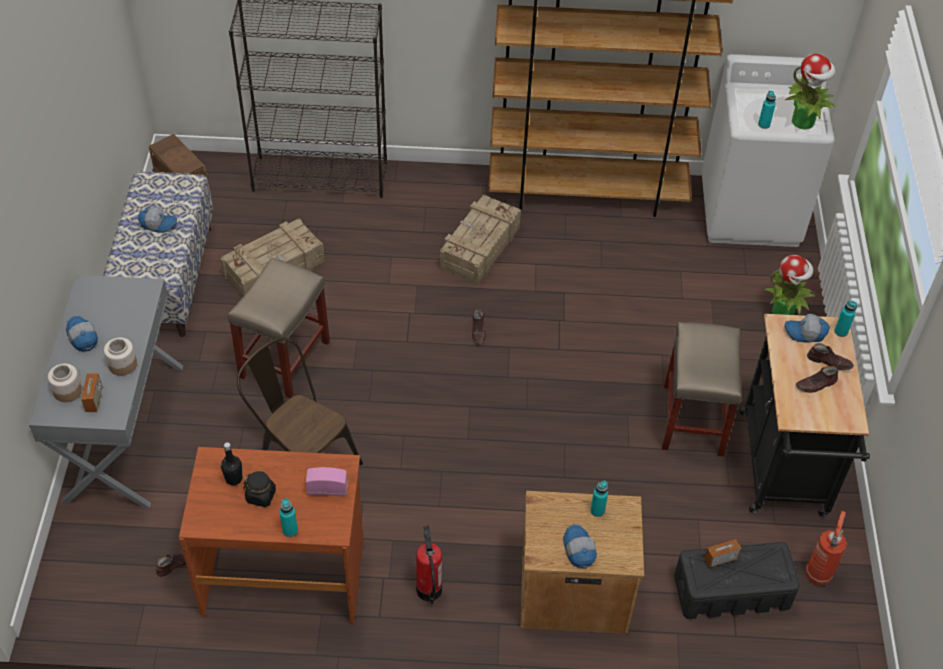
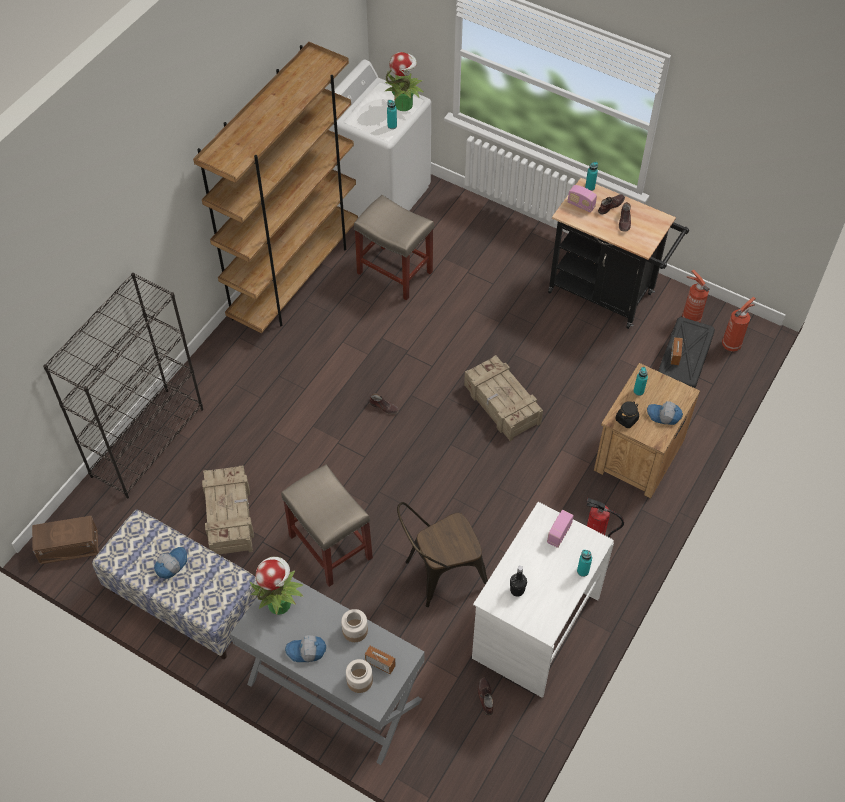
camera: 60 degrees left, 5 degrees up
(261, 496) = (542, 578): black jar -> black jar (626, 419)
(284, 575) = (535, 627): brown desk -> white desk
(479, 248) = (303, 369): crate -> crate (502, 405)
(693, 421) = (540, 321): beige stool -> beige stool (396, 273)
(783, 312) = (479, 225): potted plant -> potted plant (279, 603)
(805, 333) = (581, 205): cap -> radio
(815, 635) = (732, 344): none -> fire extinguisher

